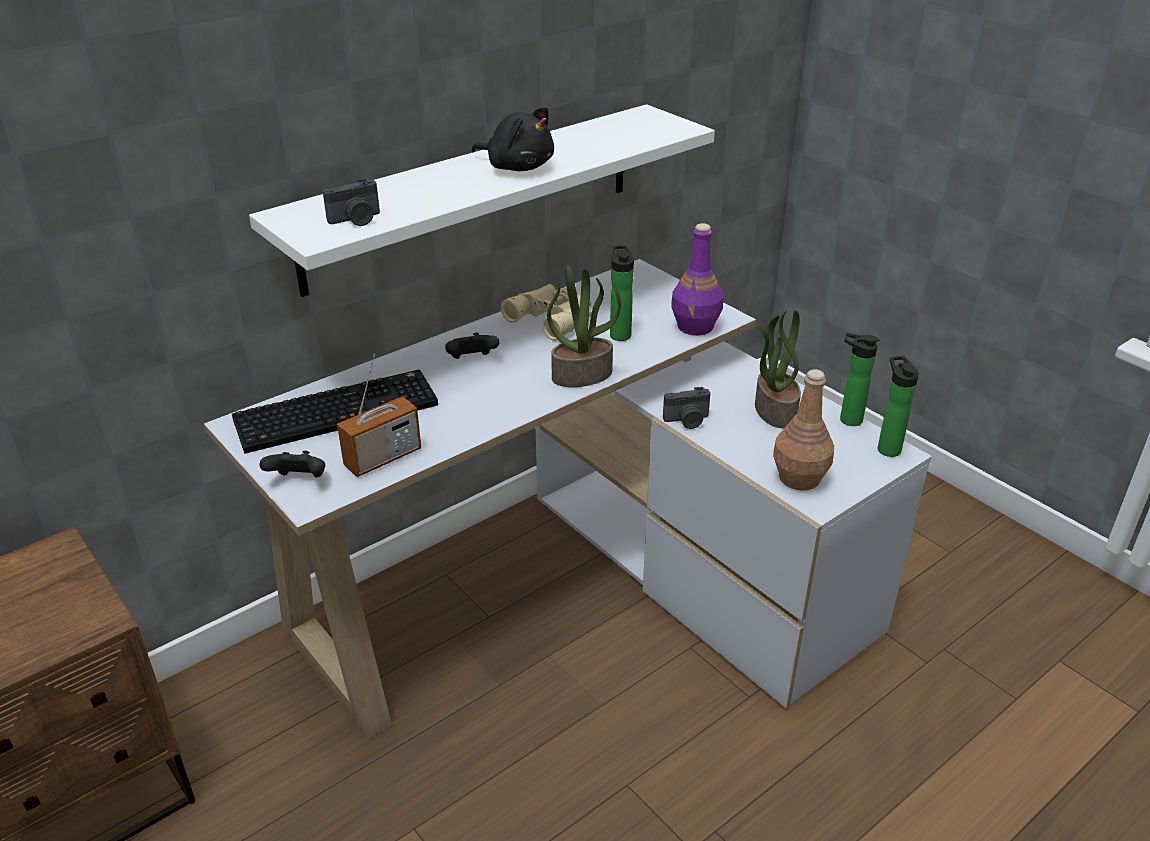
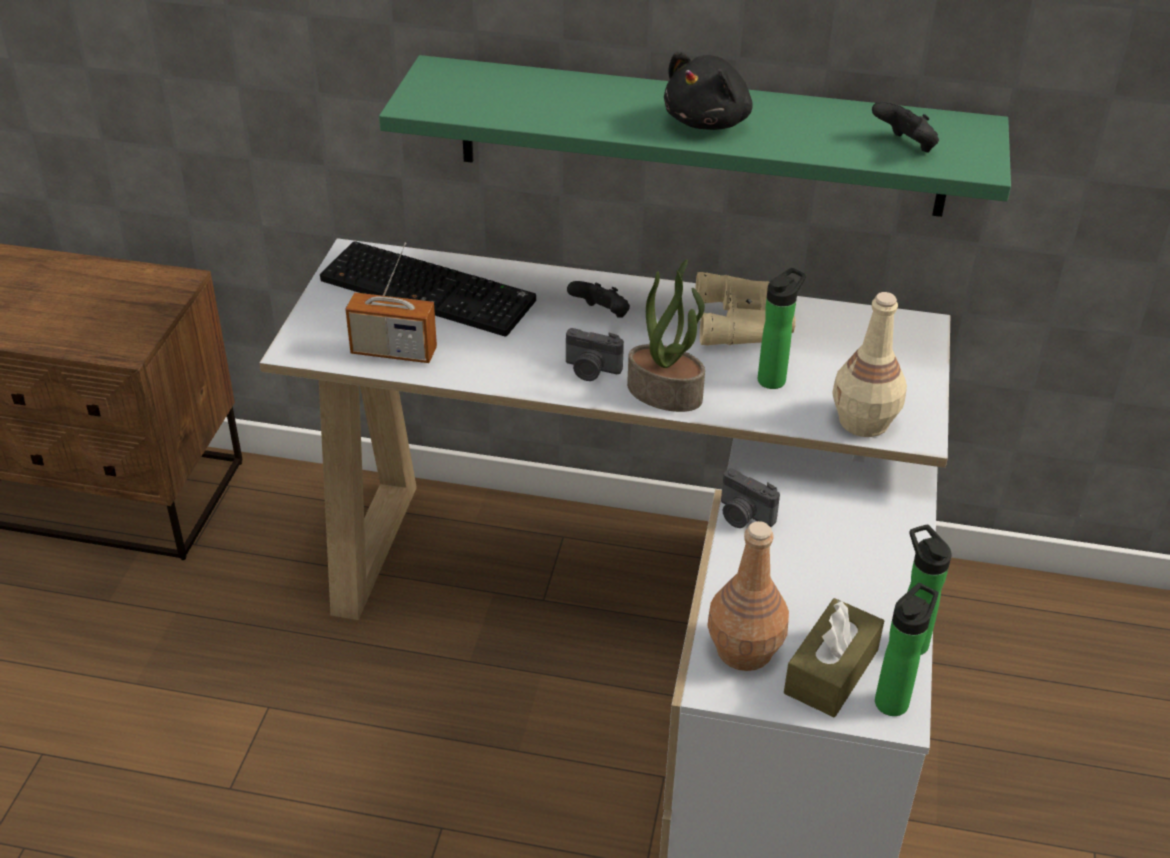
camera: 50 degrees right, 5 degrees up
(299, 481) = (316, 328): black game controller -> black game controller (905, 146)
(356, 220) = (474, 103): camera -> camera (591, 370)
(473, 196) = (701, 136): white shelf -> green shelf
(517, 167) = (709, 122): black plush toy -> black plush toy turned 45 degrees clockwise
(696, 326) = (864, 422): purple bottle -> beige bottle
(774, 410) = (848, 572): potted plant -> none
(846, 457) = (831, 671): none -> brown tissue box

